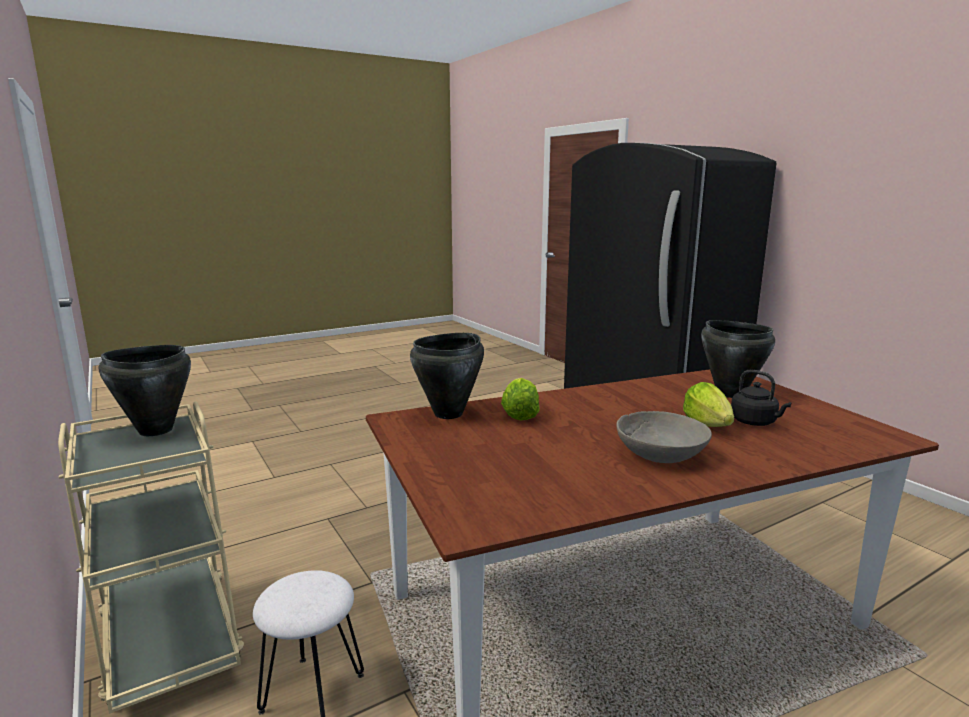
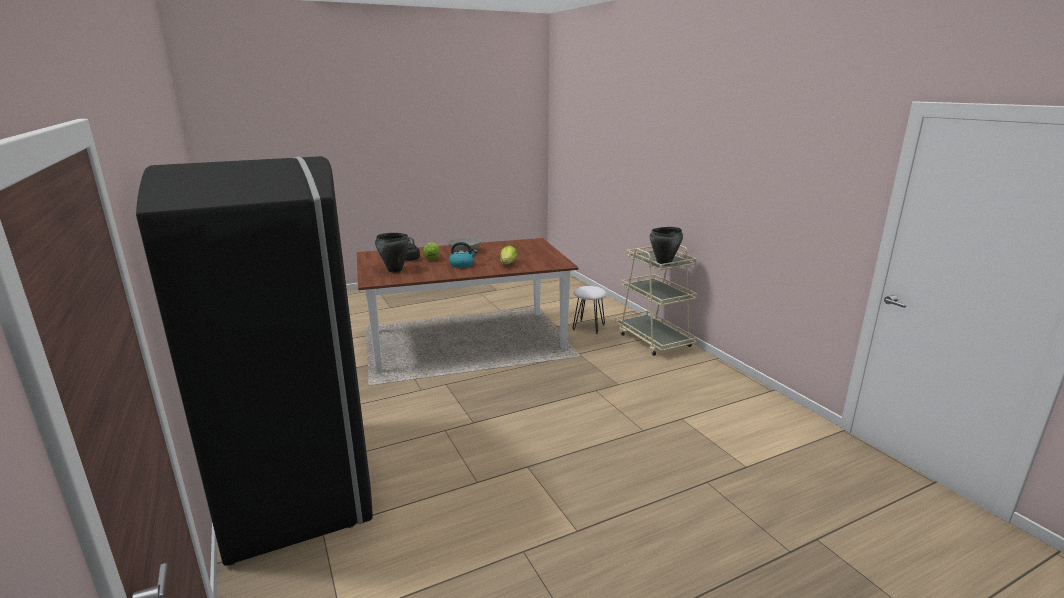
camera: 175 degrees left, 5 degrees up
(449, 414) = (540, 265): black cooking pot -> none
(616, 409) = (462, 265): none -> kettle

